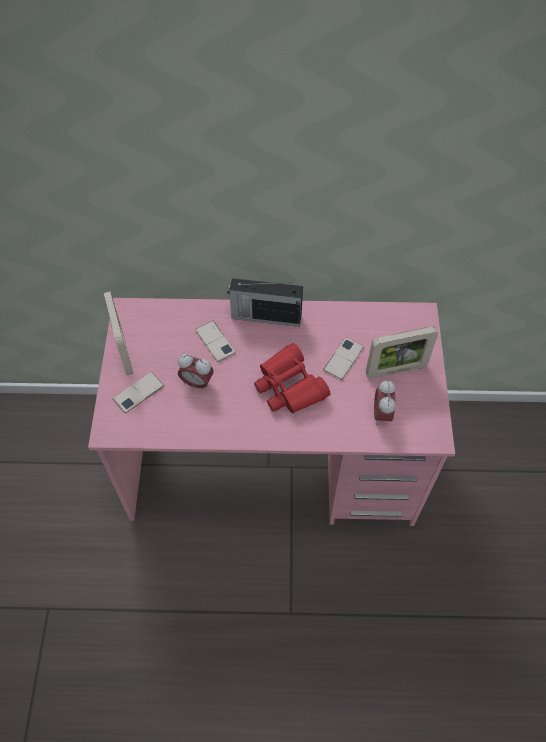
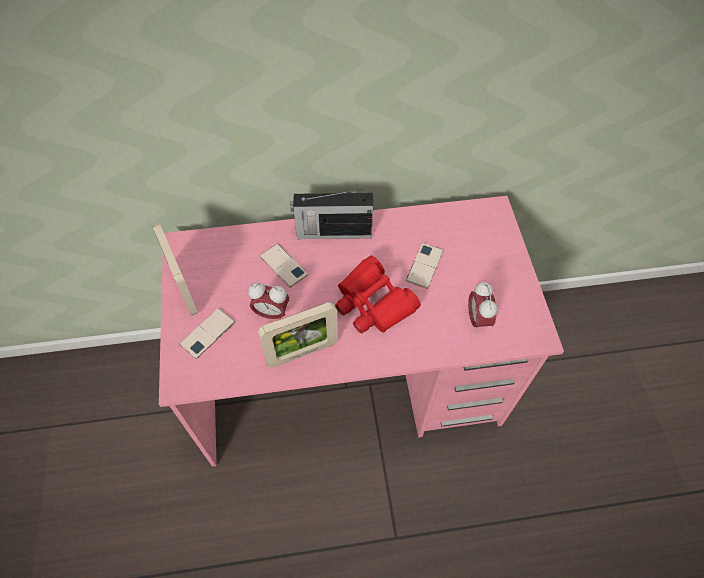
camera: 10 degrees left, 0 degrees up
(396, 370) = (482, 270): picture frame -> picture frame (302, 352)

